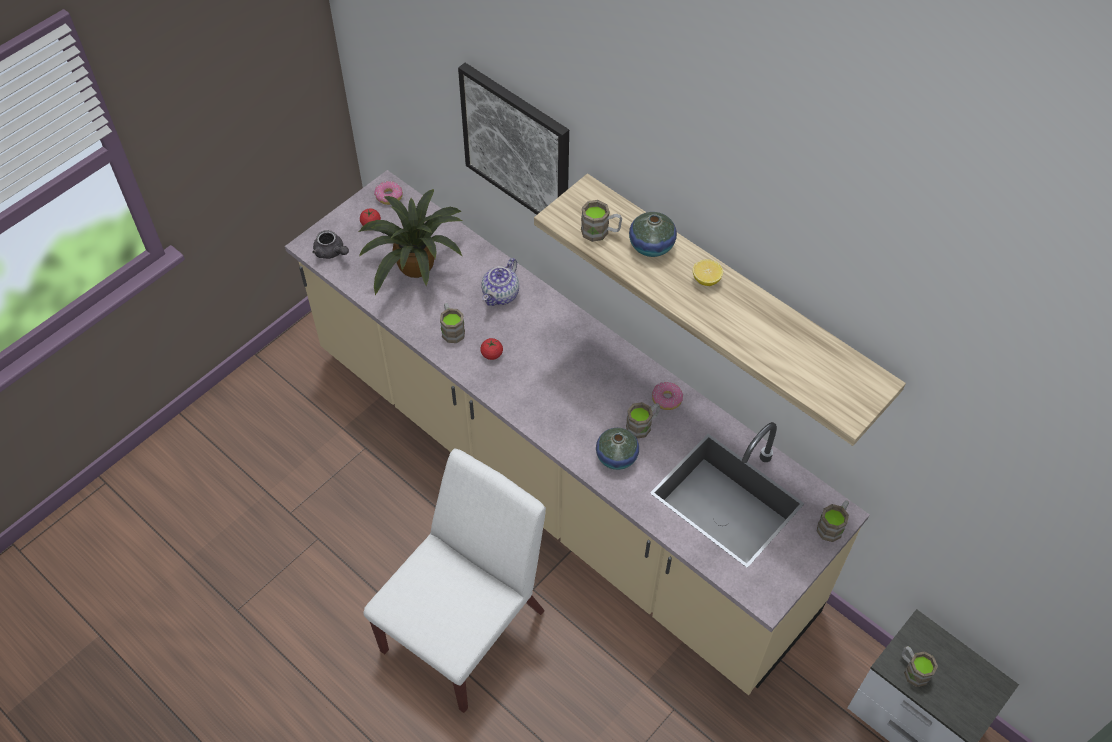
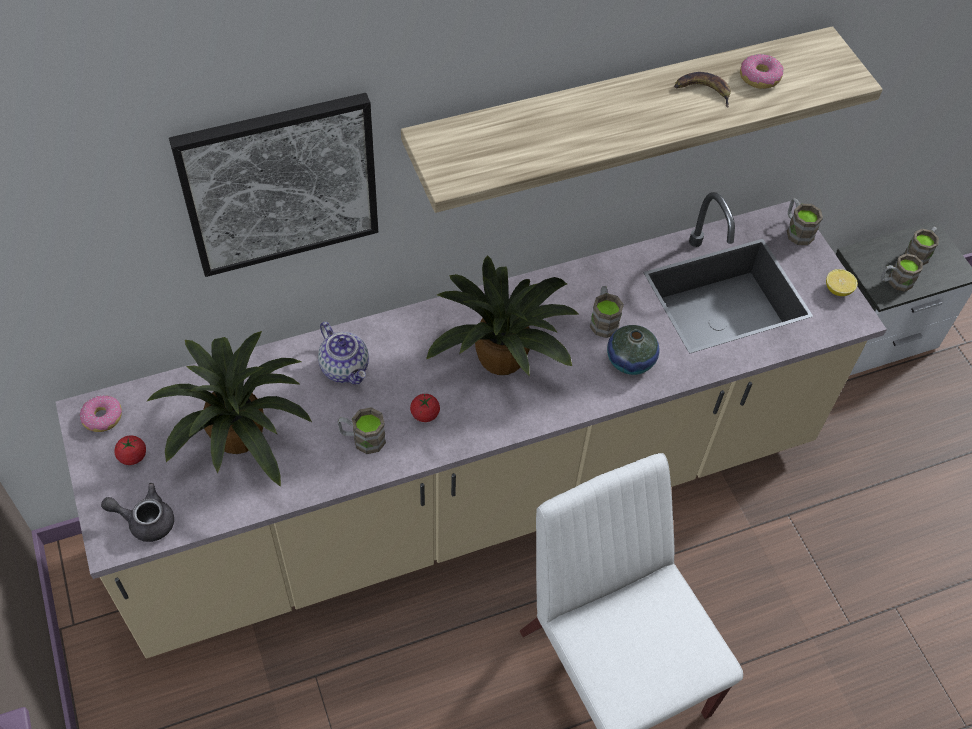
camera: 65 degrees left, 0 degrees up
(331, 252) = (145, 521): grey teapot -> grey teapot turned 150 degrees counterclockwise
(570, 376) = (502, 354): none -> potted plant
(600, 232) = (499, 154): brown mug -> brown mug (919, 253)
(651, 245) = (548, 122): vase -> none
(667, 399) = (582, 285): donut -> donut (759, 77)
(706, 280) = (624, 101): lemon -> lemon (837, 290)
(755, 322) = (702, 91): none -> banana

